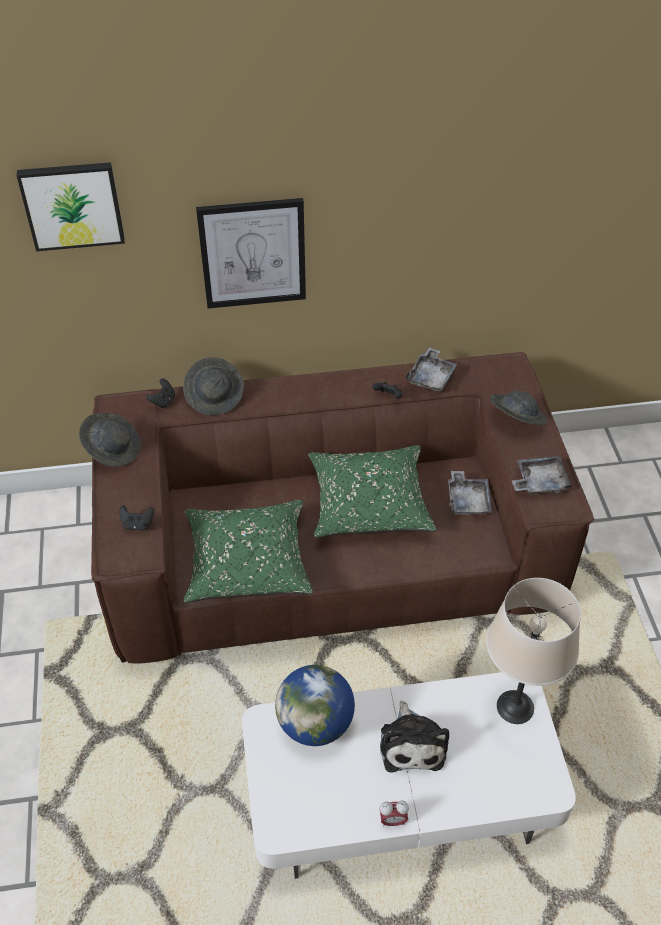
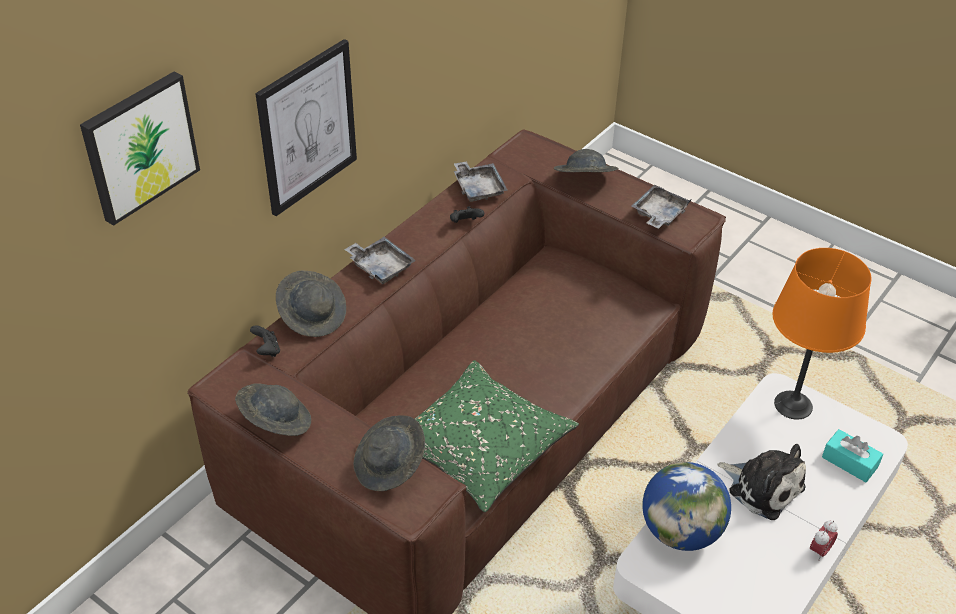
camera: 45 degrees left, 5 degrees down
(137, 524) = (390, 466): black game controller -> grey hat
(369, 503) = (517, 331): green pillow -> none
(468, 500) = (589, 278): grey tray -> grey tray (380, 266)
(502, 782) = (849, 462): none -> turquoise tissue box
(515, 707) = (793, 405): beige table lamp -> orange table lamp

